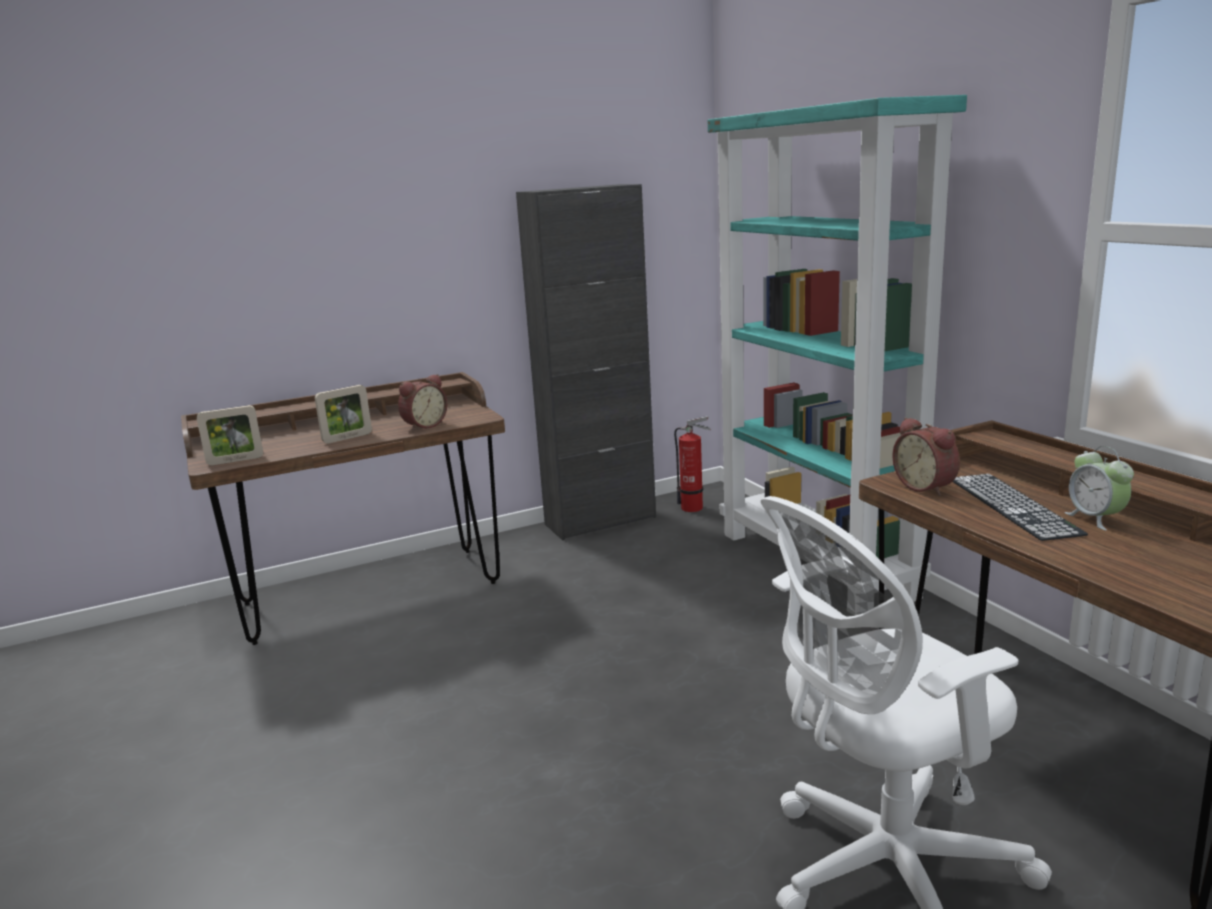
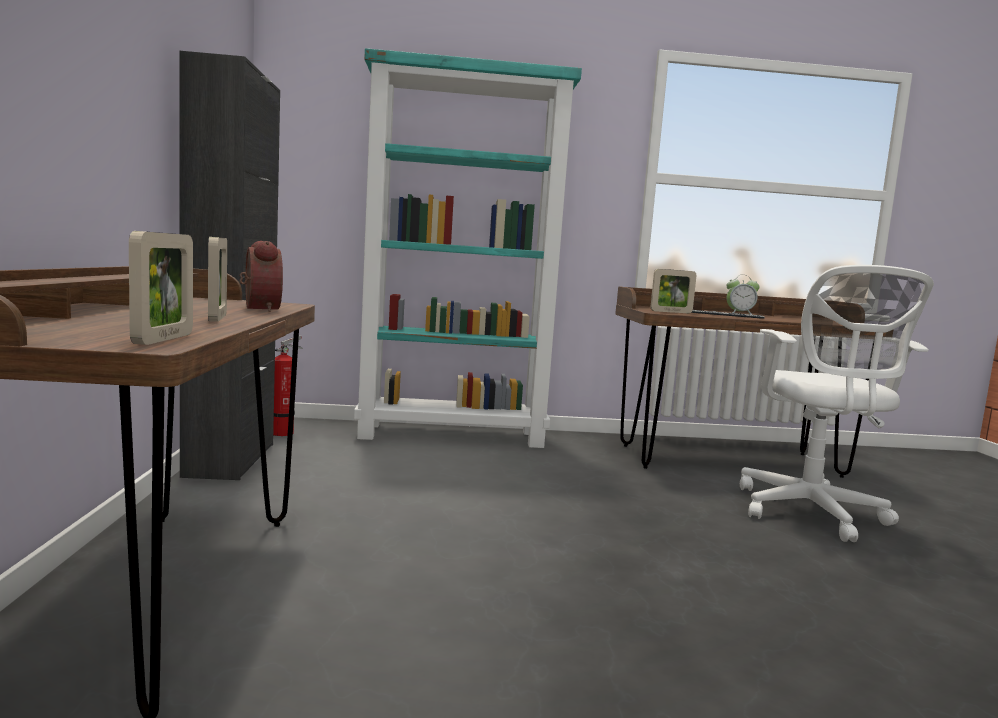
camera: 70 degrees left, 10 degrees down
(926, 487) = (671, 312): alarm clock -> picture frame

